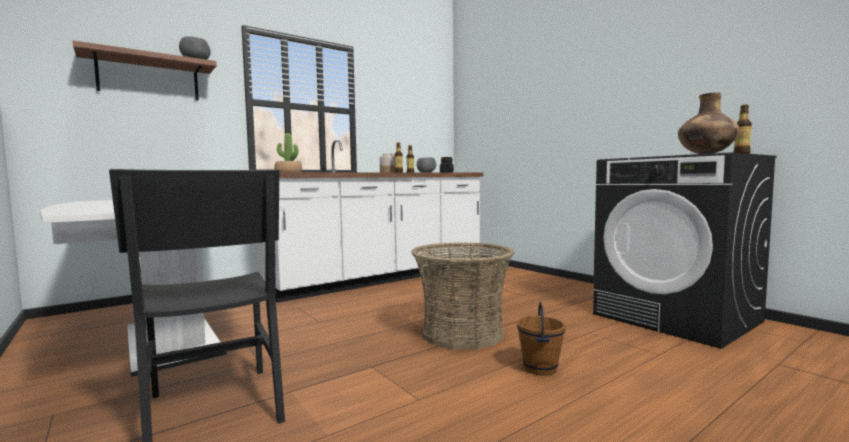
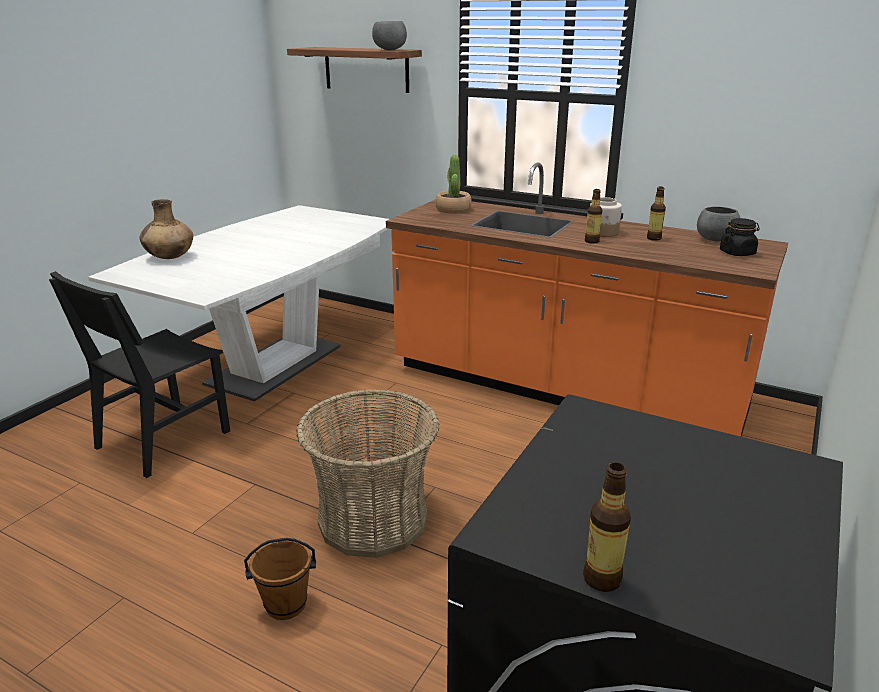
camera: 65 degrees right, 20 degrees up
(380, 278) = (563, 390): white counter -> orange counter
(706, 154) = (525, 517): brown vase -> brown vase (170, 257)

